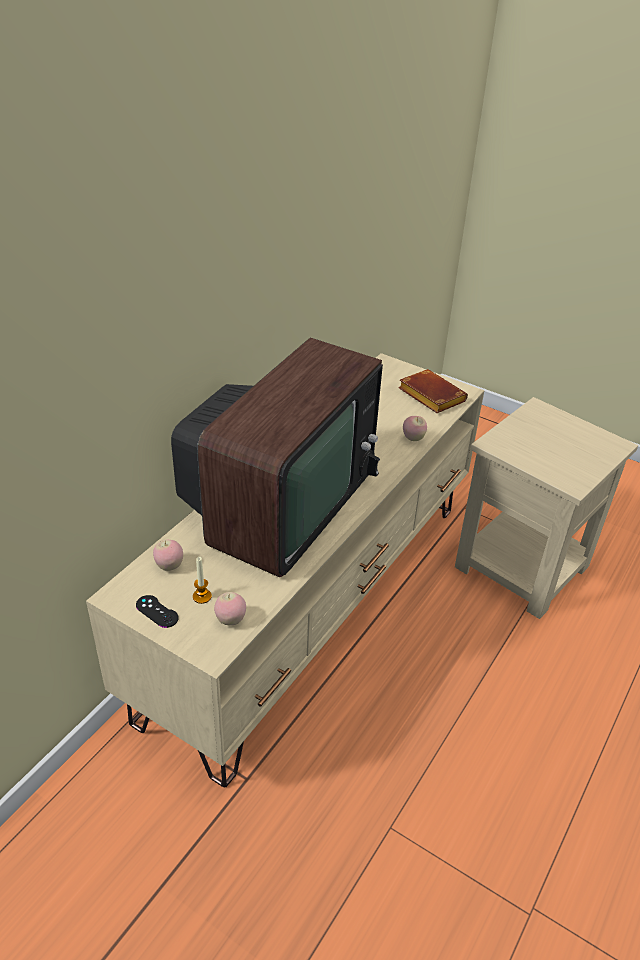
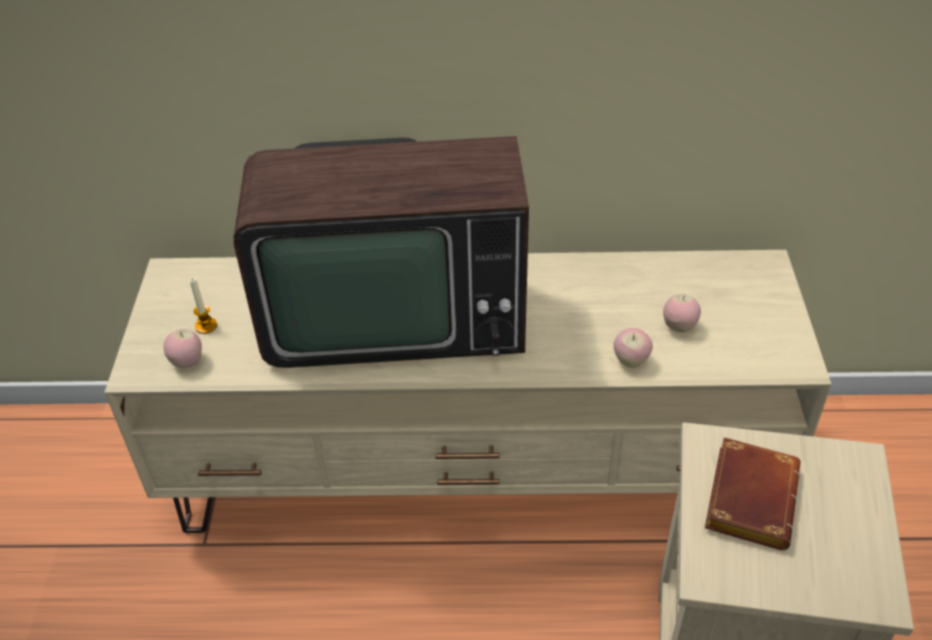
camera: 60 degrees right, 5 degrees up
(157, 611) = (165, 308): black game controller -> none
(169, 566) = (232, 283): apple -> apple (679, 327)
(429, 396) = (744, 335): brown book -> brown book (747, 496)

